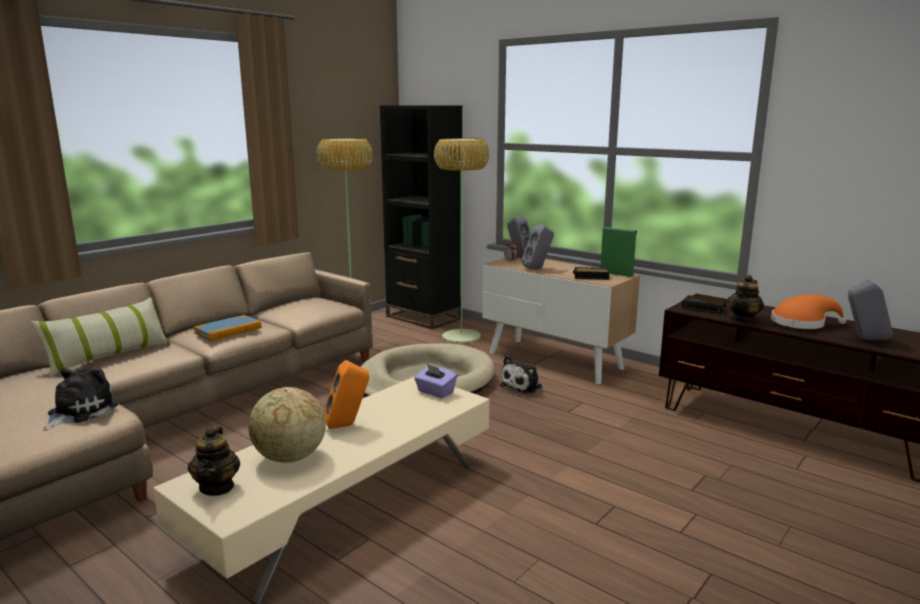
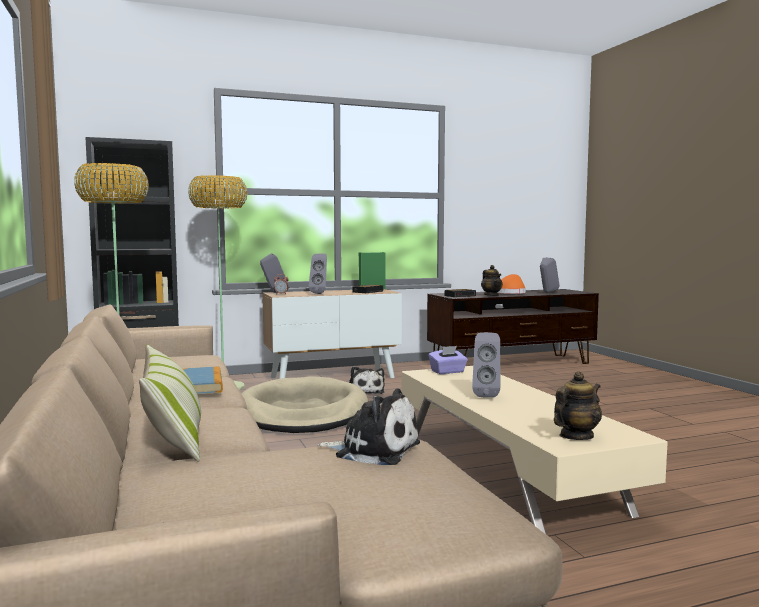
camera: 60 degrees left, 10 degrees down
(79, 412) = (373, 450): plush toy -> plush toy turned 150 degrees clockwise
(217, 487) = (575, 436): teapot -> teapot turned 60 degrees counterclockwise
(289, 458) = (535, 414): globe -> none
(347, 425) = (486, 395): orange speaker -> grey speaker

